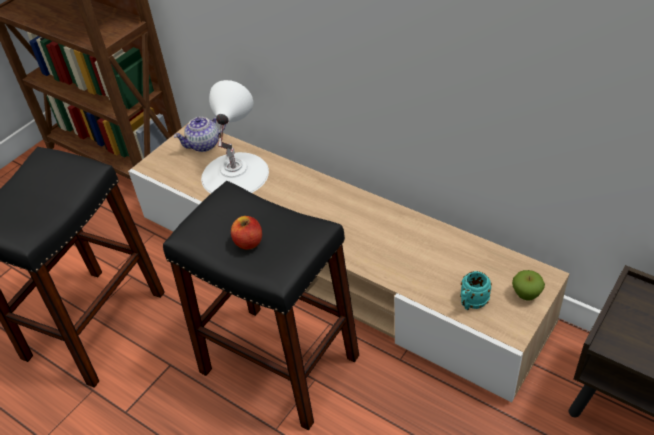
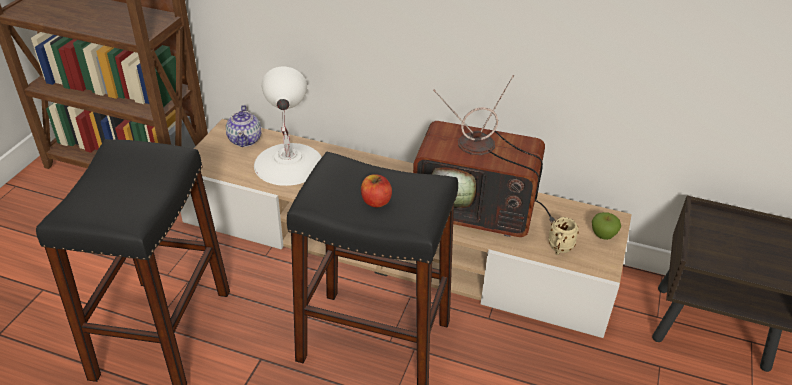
camera: 20 degrees left, 5 degrees down
(204, 144) = (245, 139): teapot -> teapot turned 45 degrees counterclockwise
(403, 247) = (478, 210): none -> television
(471, 303) = (559, 249): turquoise mug -> beige mug

